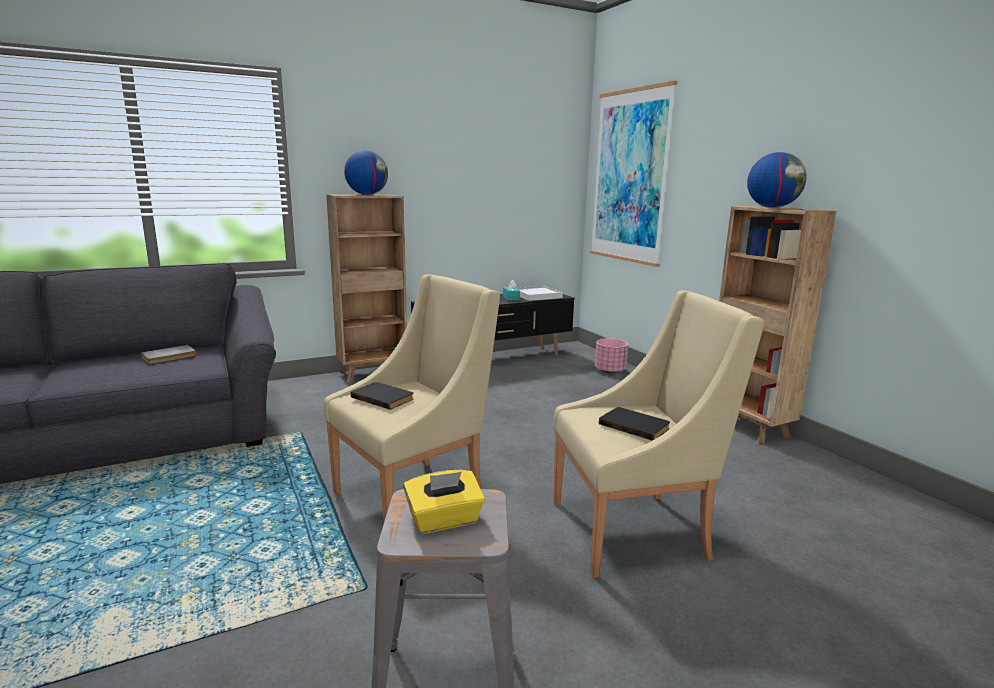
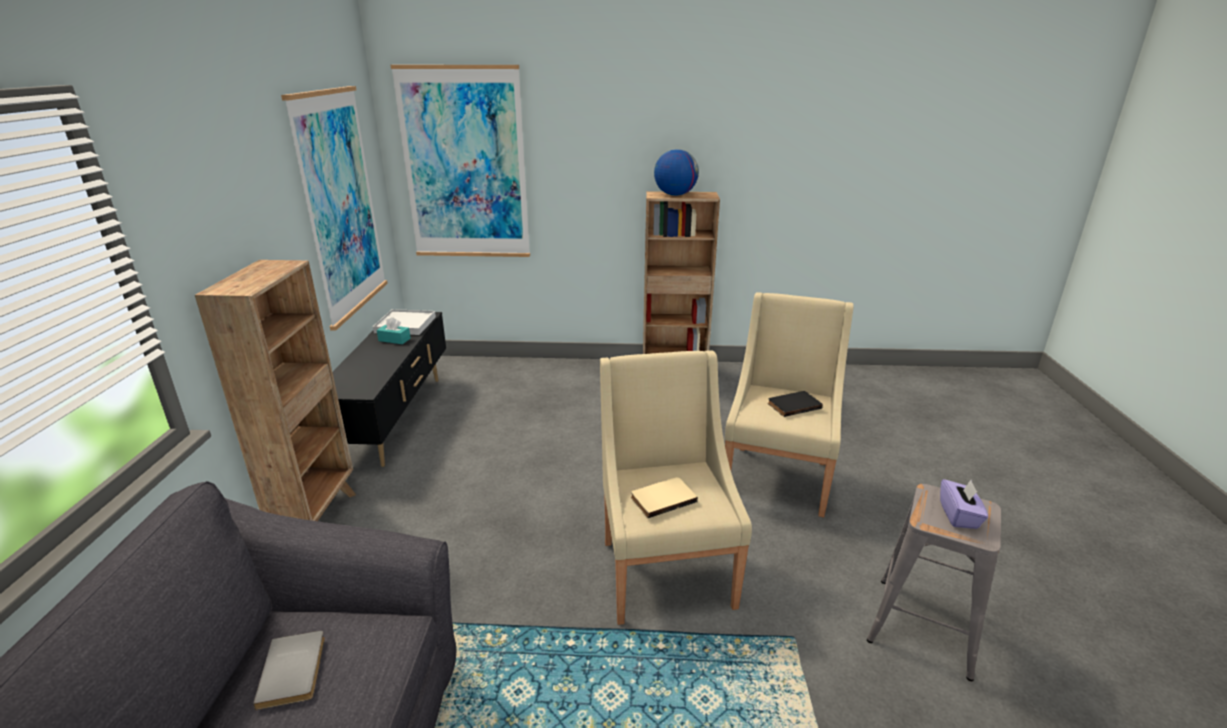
camera: 60 degrees left, 10 degrees up
(367, 194) = (262, 275): globe -> none
(384, 397) = (662, 498): black book -> beige book
(444, 520) = (959, 516): yellow tissue box -> purple tissue box
(508, 189) = (340, 205): none -> picture
(610, 371) = (510, 372): pink planter -> none

